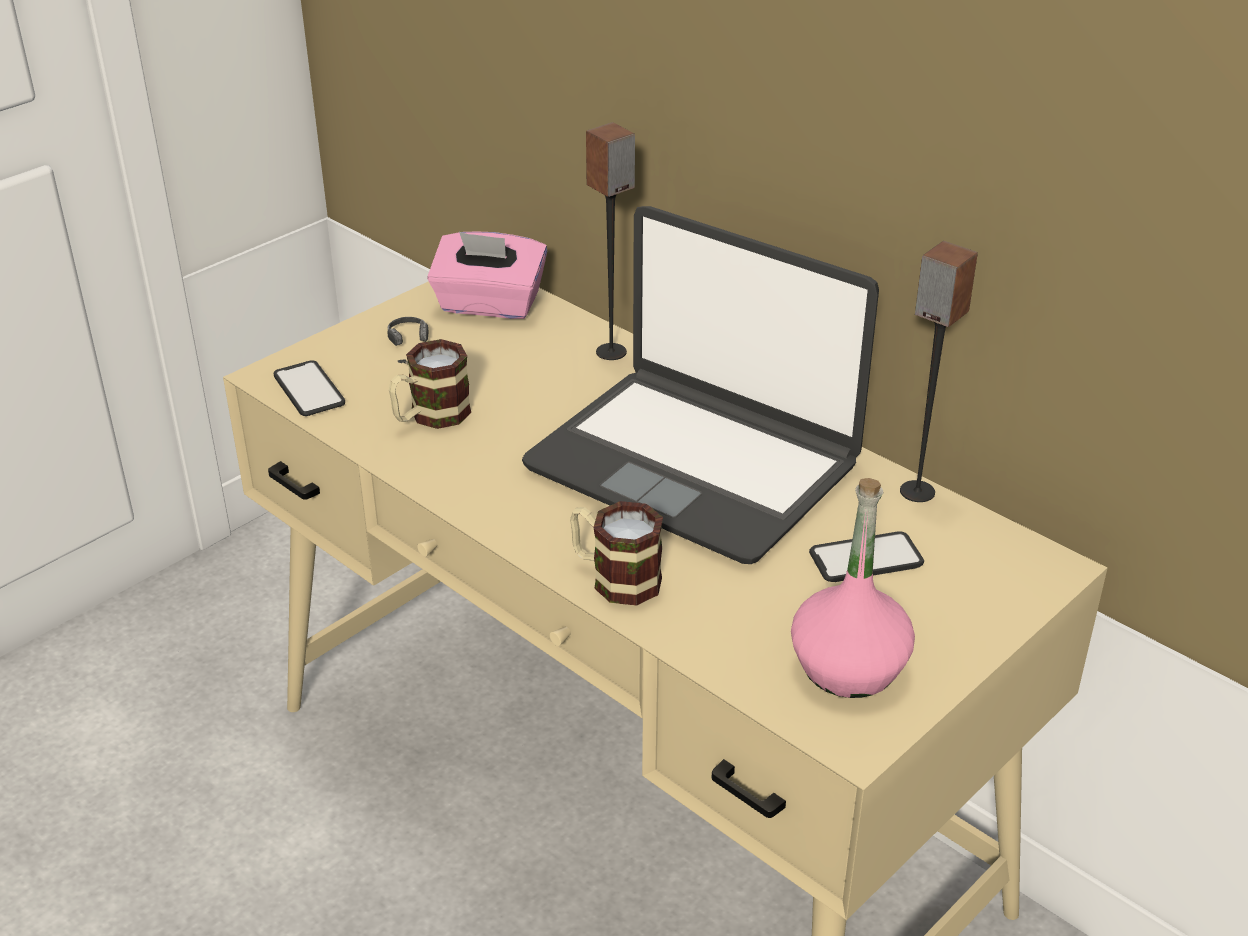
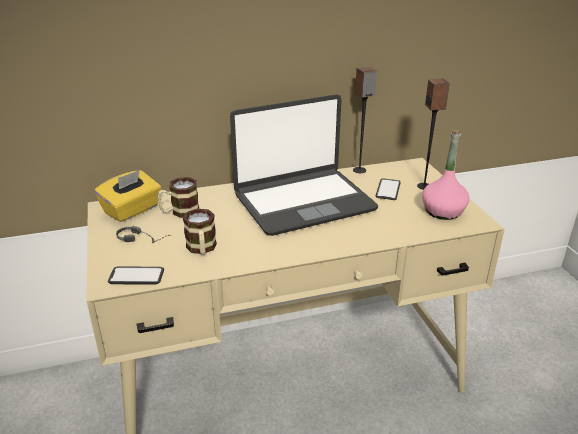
camera: 60 degrees left, 5 degrees down
(489, 305) = (132, 210): pink tissue box -> yellow tissue box
(611, 352) = (207, 195): speaker -> speaker (424, 186)
(614, 577) = (359, 239): mug -> mug (180, 212)

